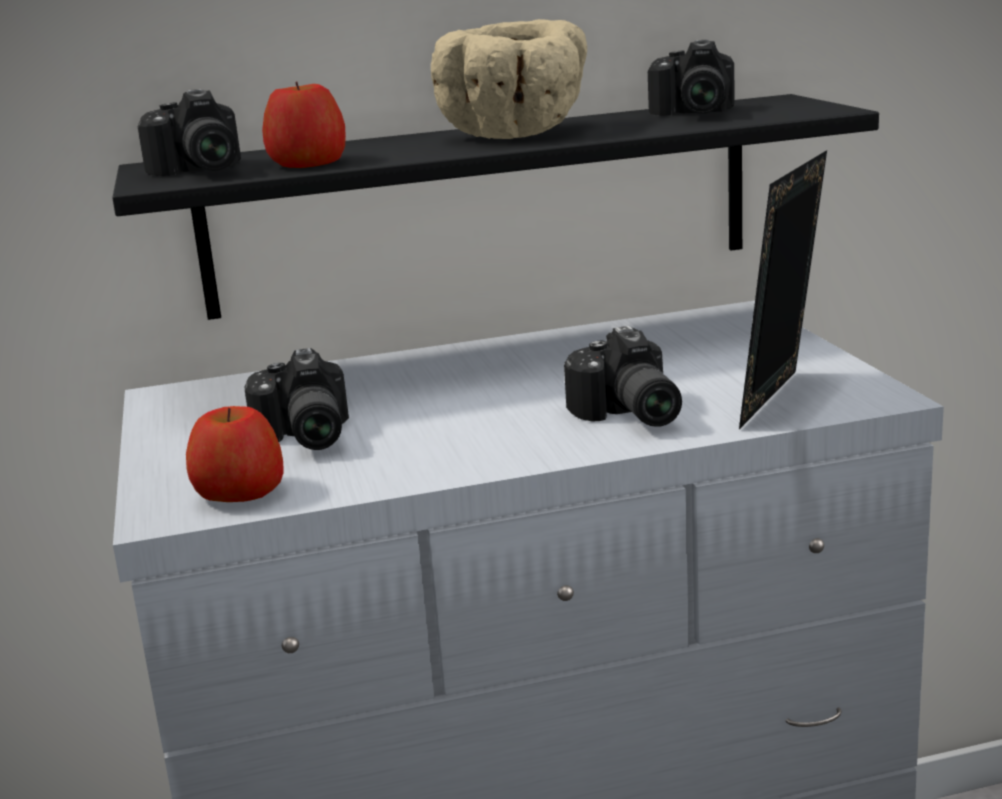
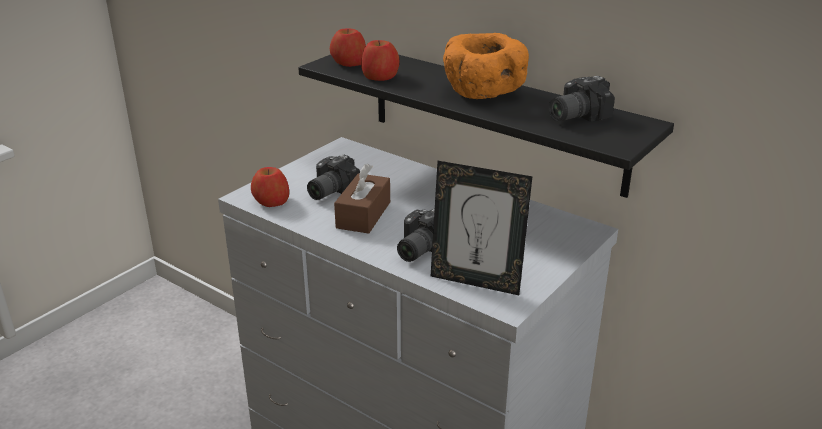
camera: 50 degrees right, 10 degrees up
(197, 171) = (349, 63): camera -> apple
(442, 429) = (363, 215): none -> brown tissue box
(519, 133) = (482, 94): beige bowl -> orange bowl
(782, 400) = (476, 281): picture frame -> picture frame turned 150 degrees counterclockwise

